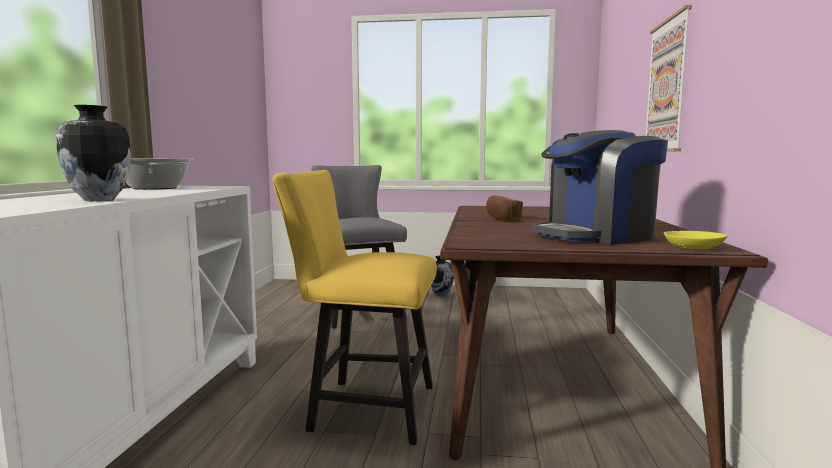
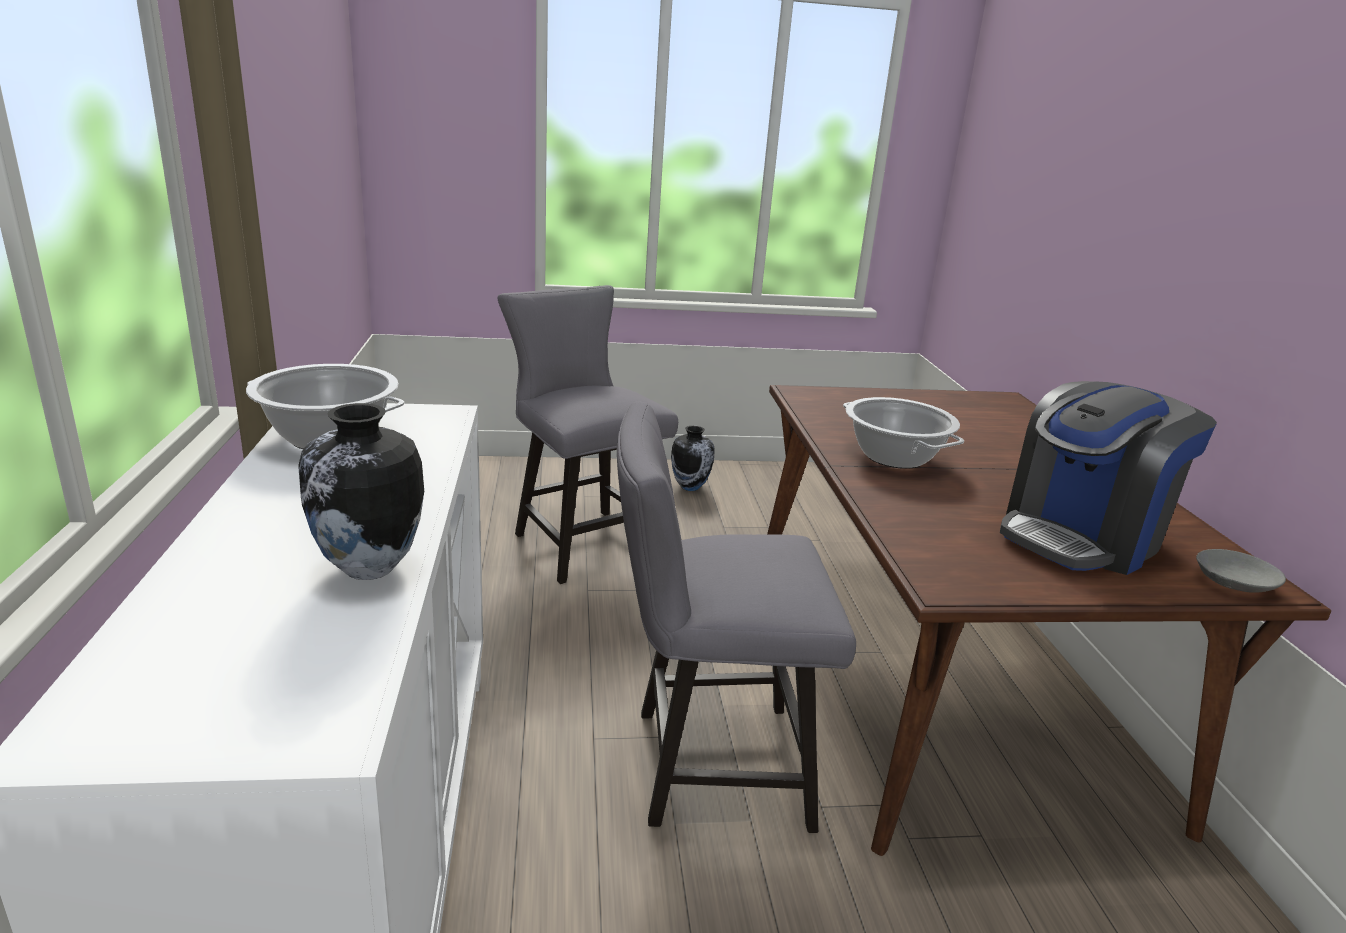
camera: 15 degrees left, 15 degrees up
(363, 408) = (705, 765): yellow chair -> grey chair
(502, 218) = (893, 456): bread -> cooking pot
(667, 86) = (1149, 252): picture -> none
(692, 248) = (1232, 583): yellow bowl -> grey bowl

